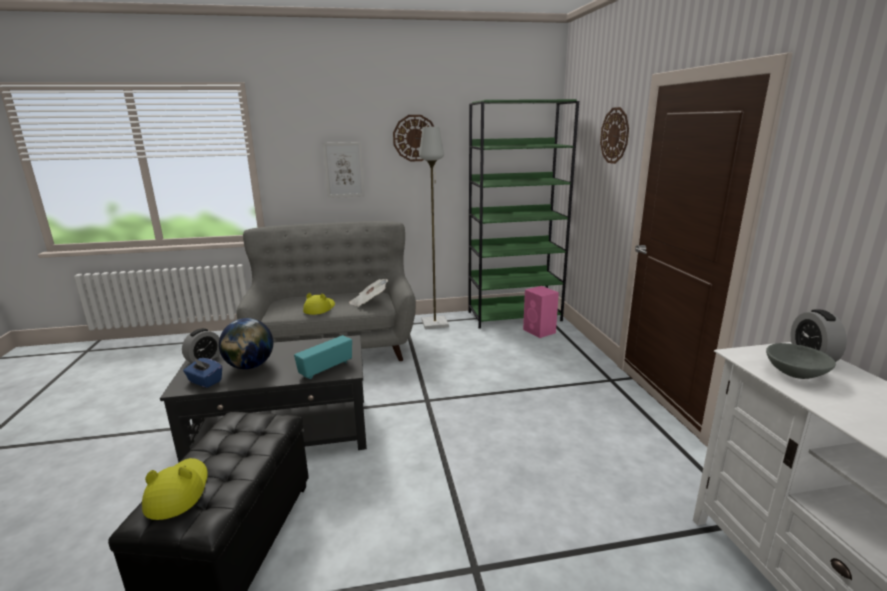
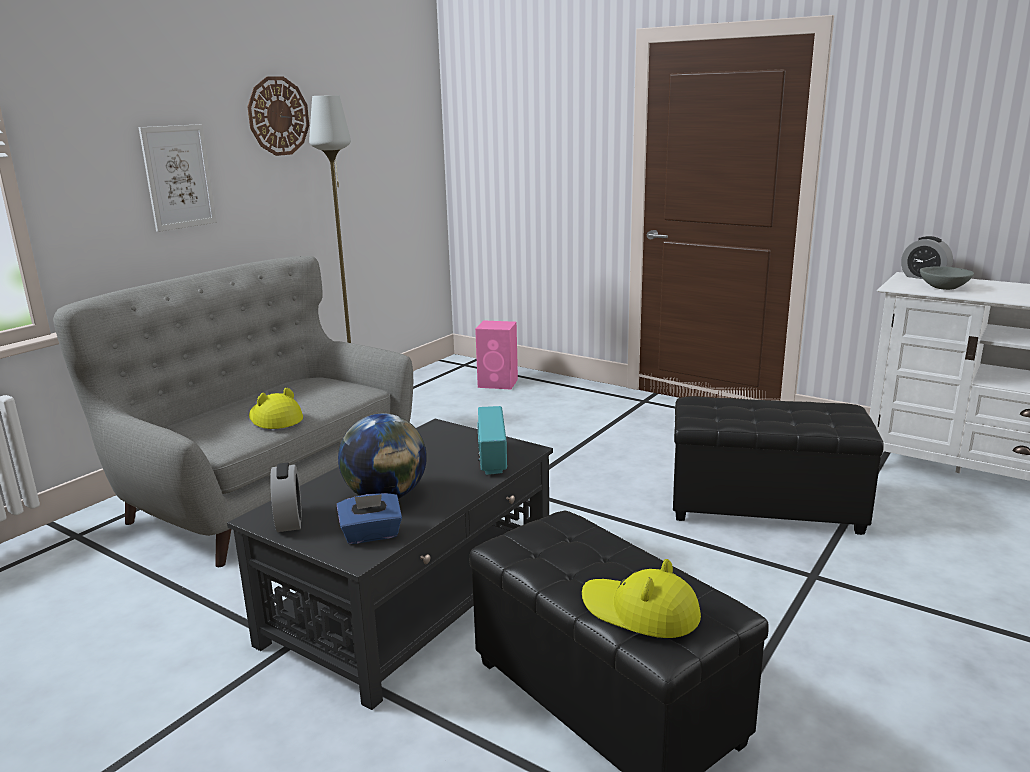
camera: 45 degrees left, 0 degrees up
(369, 302) = (331, 391): newspaper -> none
(514, 316) = (440, 377): green bookcase -> none
(542, 499) = (764, 507): none -> black ottoman
(615, 135) = (574, 103): wall clock -> none

